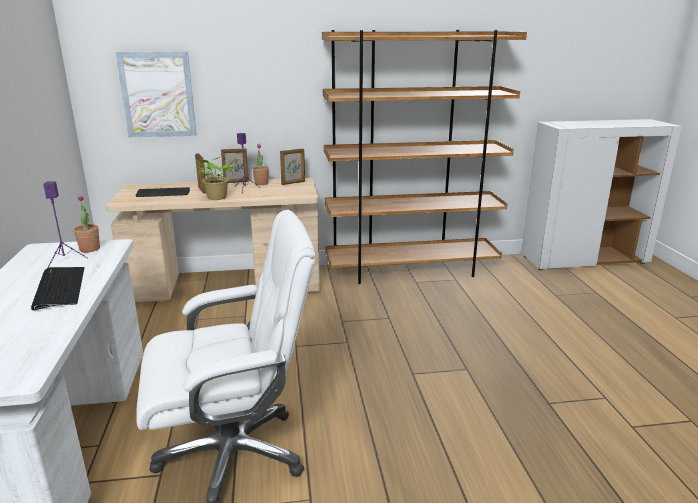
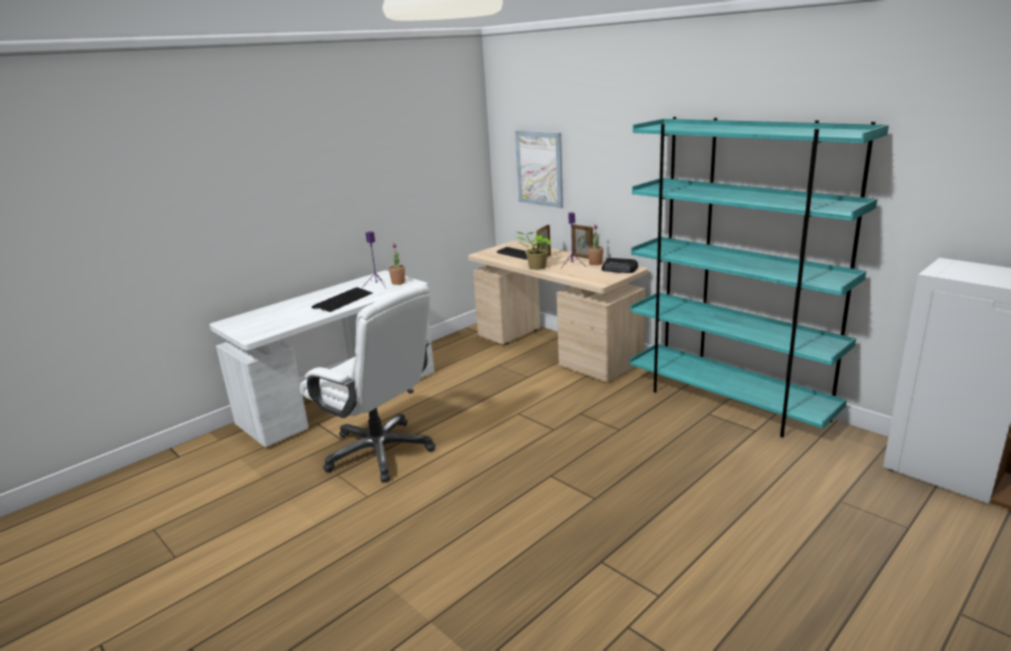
camera: 55 degrees right, 0 degrees up
(293, 183) = (620, 269): picture frame -> radio
(411, 270) = (728, 402): brown bookcase -> turquoise bookcase

